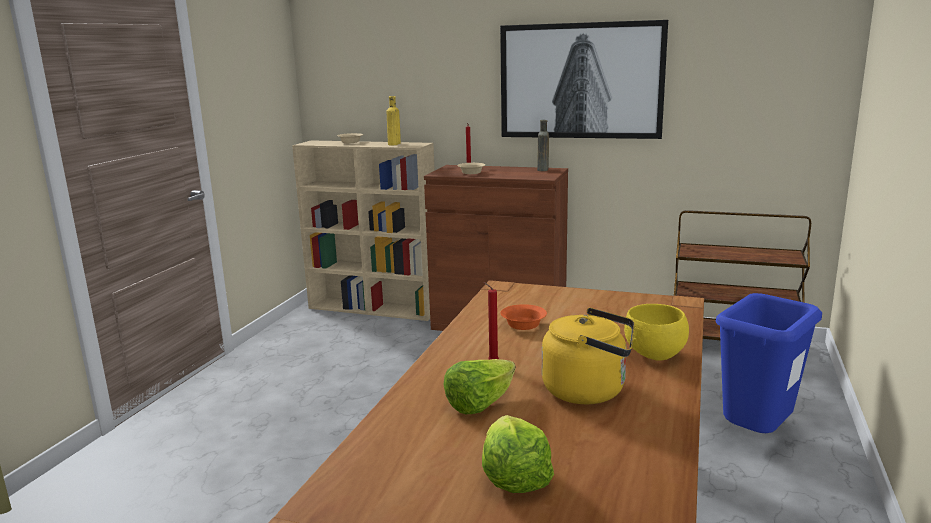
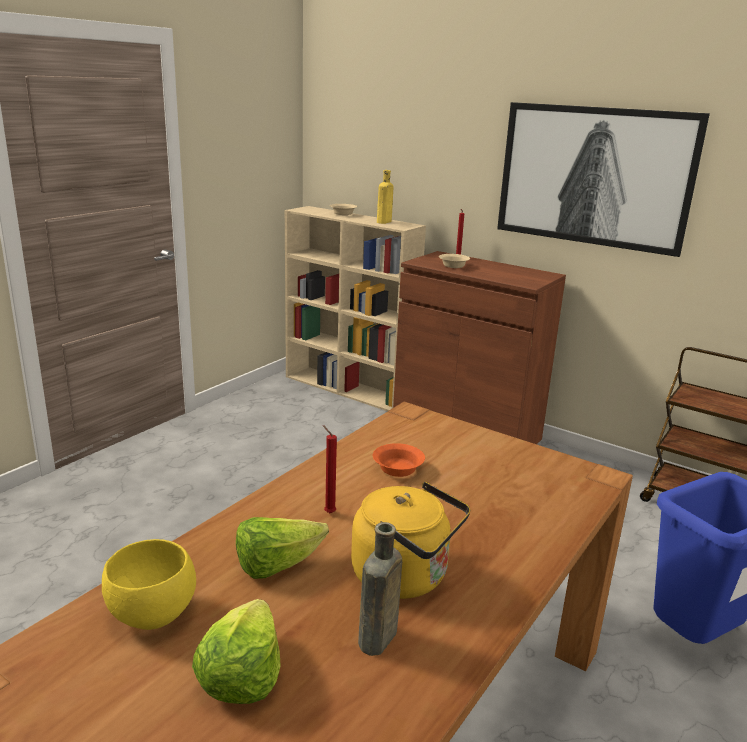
camera: 15 degrees right, 5 degrees up
(543, 170) = (535, 273): brown bottle -> brown bottle (376, 641)
(655, 355) = (516, 545): yellow bowl -> yellow bowl (152, 616)

